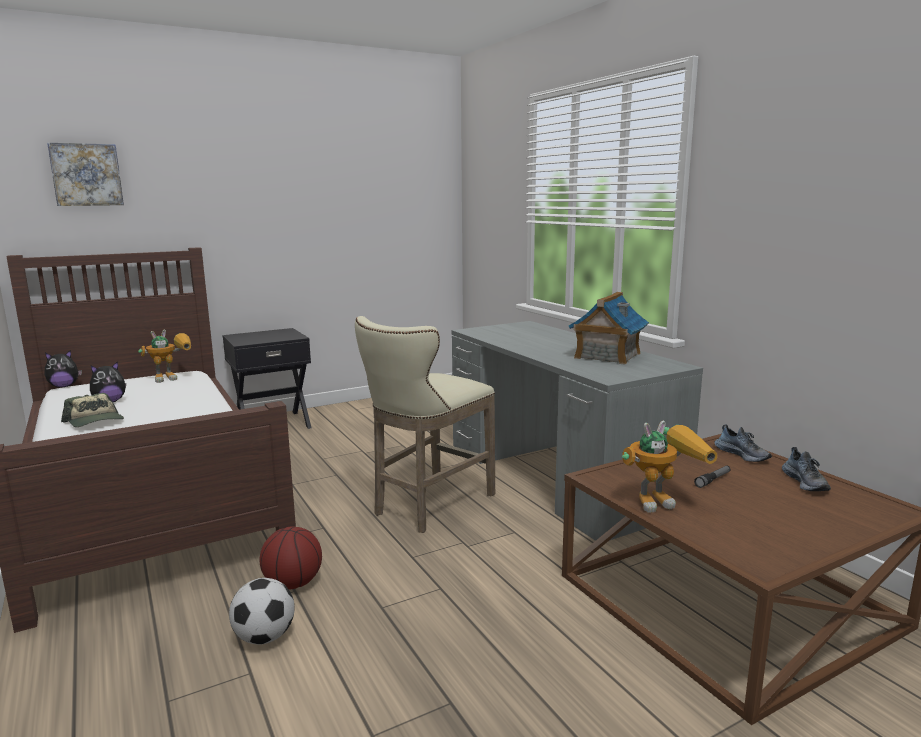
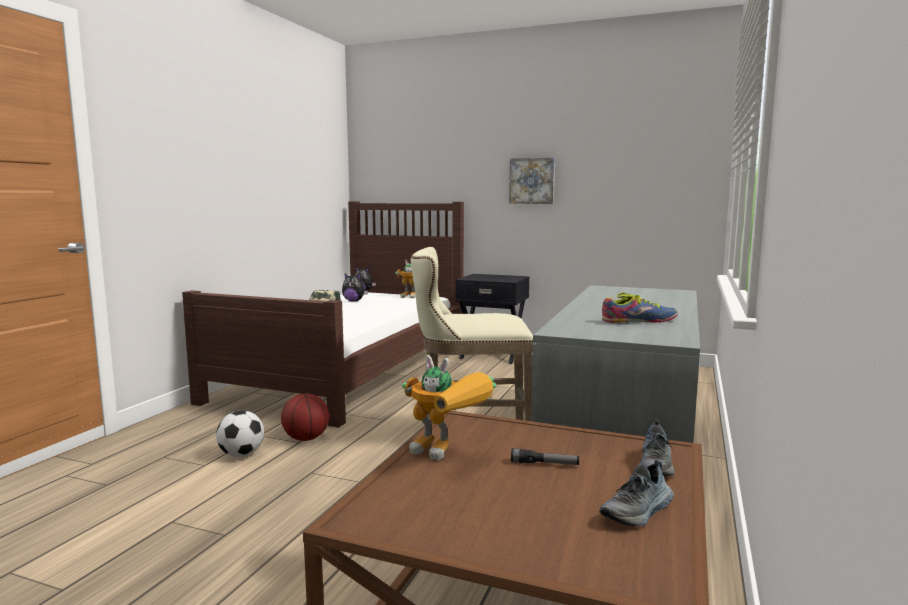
camera: 50 degrees right, 5 degrees down
(86, 175) = (401, 147): picture -> picture (532, 181)
(607, 356) = (638, 321): toy house -> shoe

